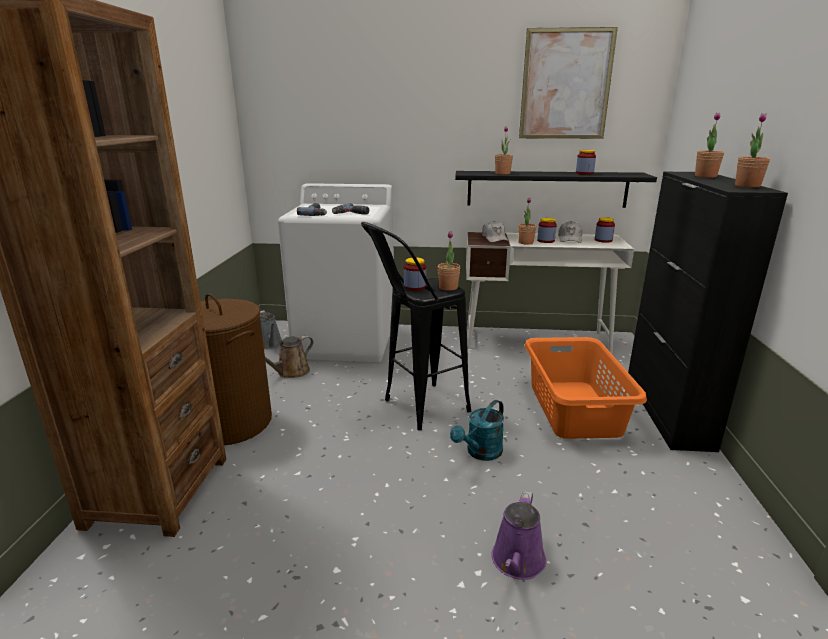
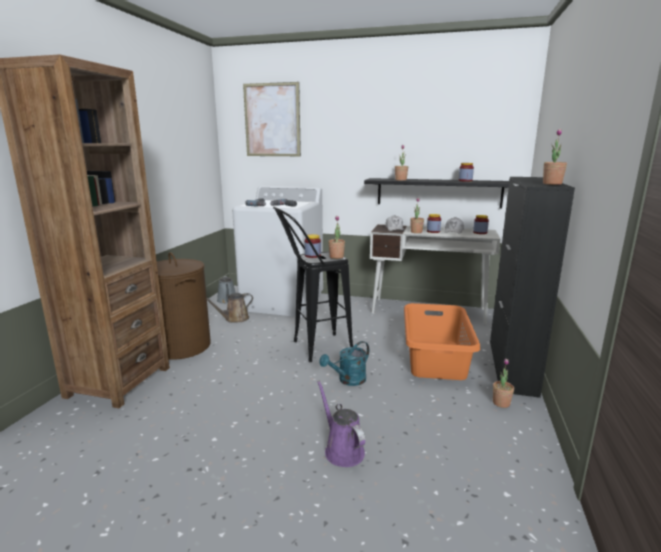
camera: 10 degrees right, 5 degrees down
(517, 562) = (342, 450): purple watering can -> purple watering can turned 120 degrees clockwise
(566, 85) = (451, 114): picture -> picture (272, 120)
(705, 176) = (534, 179): potted plant -> potted plant (501, 403)

